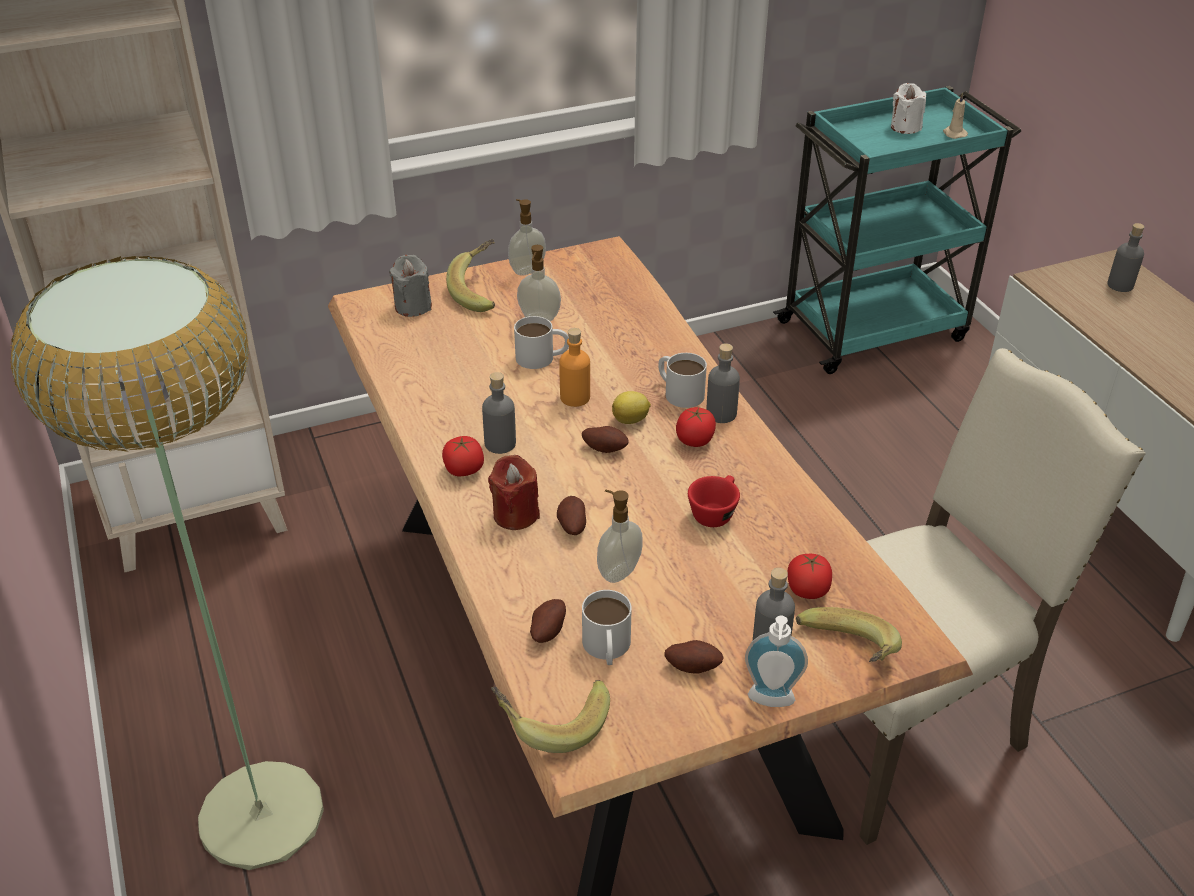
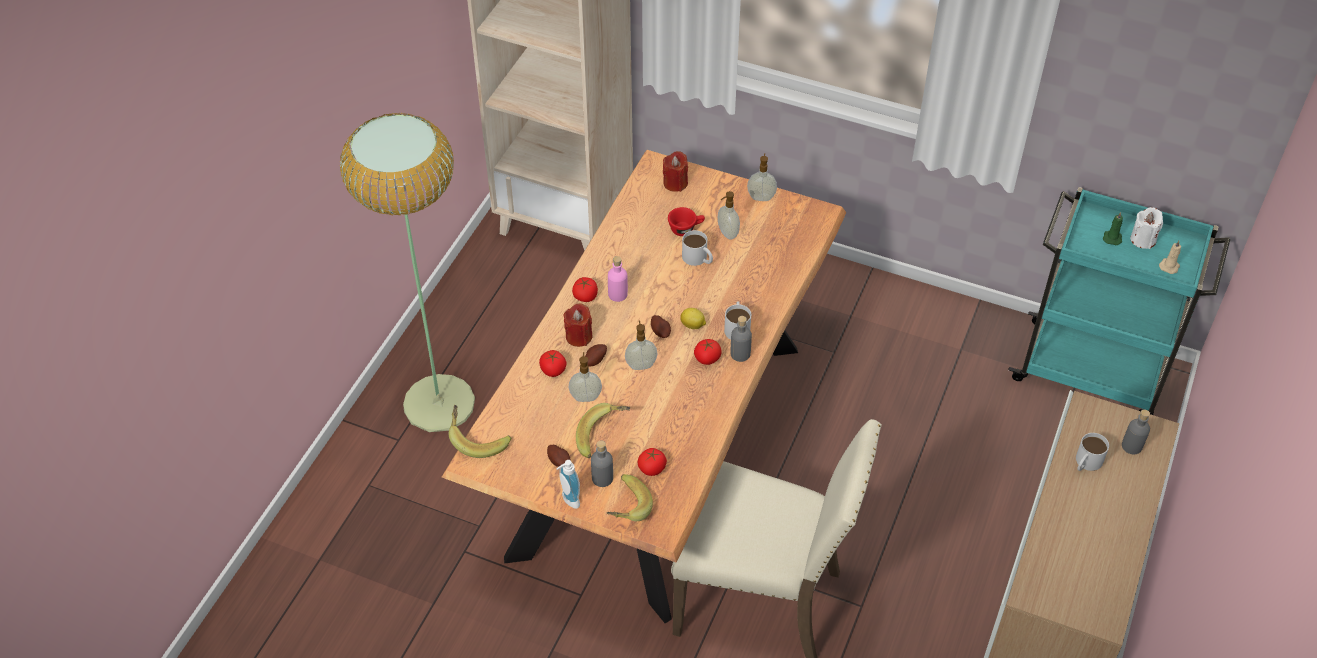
camera: 45 degrees right, 10 degrees up
(413, 306) = (675, 183): grey candle -> red candle
(482, 292) = (720, 196): banana -> banana (603, 437)
(500, 444) = (618, 294): grey bottle -> pink bottle
(536, 571) = (553, 370): none -> tomato
(547, 631) = (524, 400): potato -> none
(575, 397) = (683, 293): orange bottle -> none
(607, 649) = (536, 427): white mug -> white mug (1086, 463)
(632, 494) = (641, 365): none -> soap dispenser
(714, 512) = (664, 401): red cup -> red cup (686, 229)
(882, 137) = (1112, 237): none -> green candle

